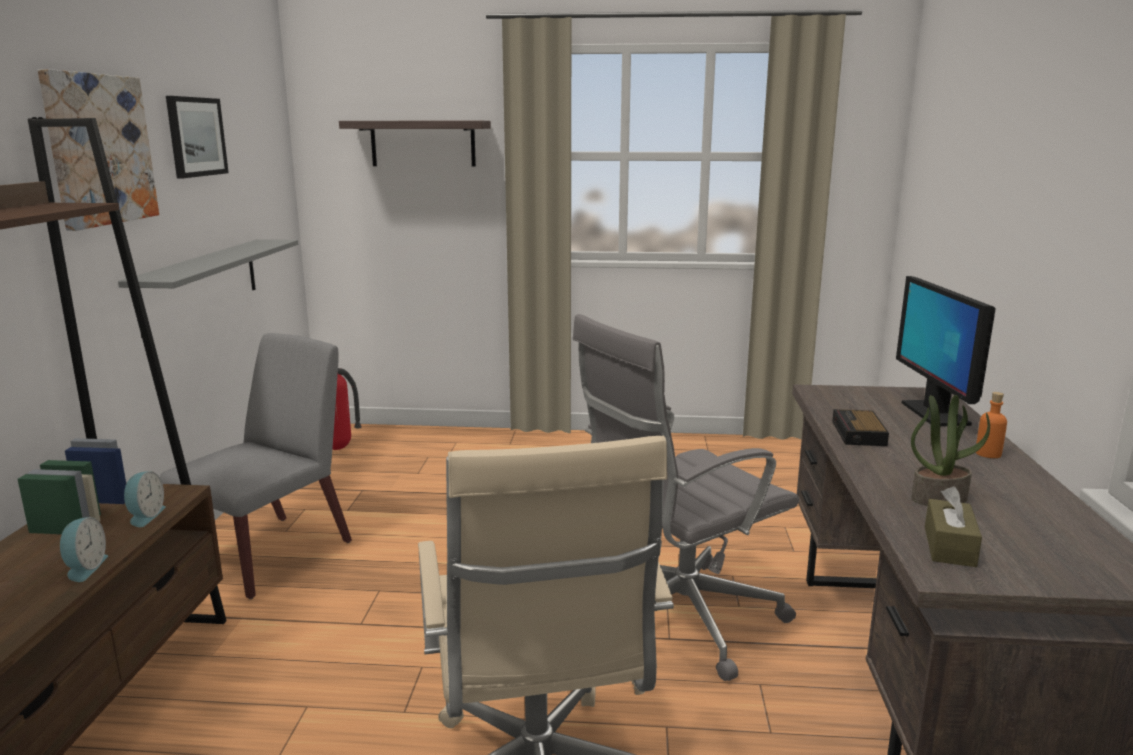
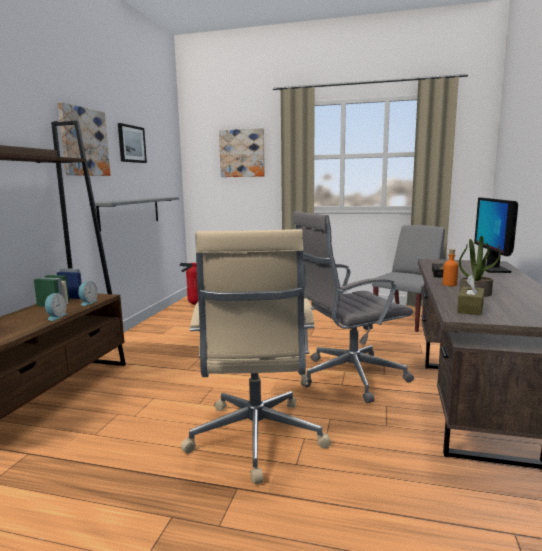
camera: 10 degrees right, 5 degrees down
(270, 554) = (152, 341): grey chair -> grey chair (407, 320)
(423, 143) = (242, 153): shelf -> picture
(988, 453) = (514, 281): orange bottle -> orange bottle (449, 284)

